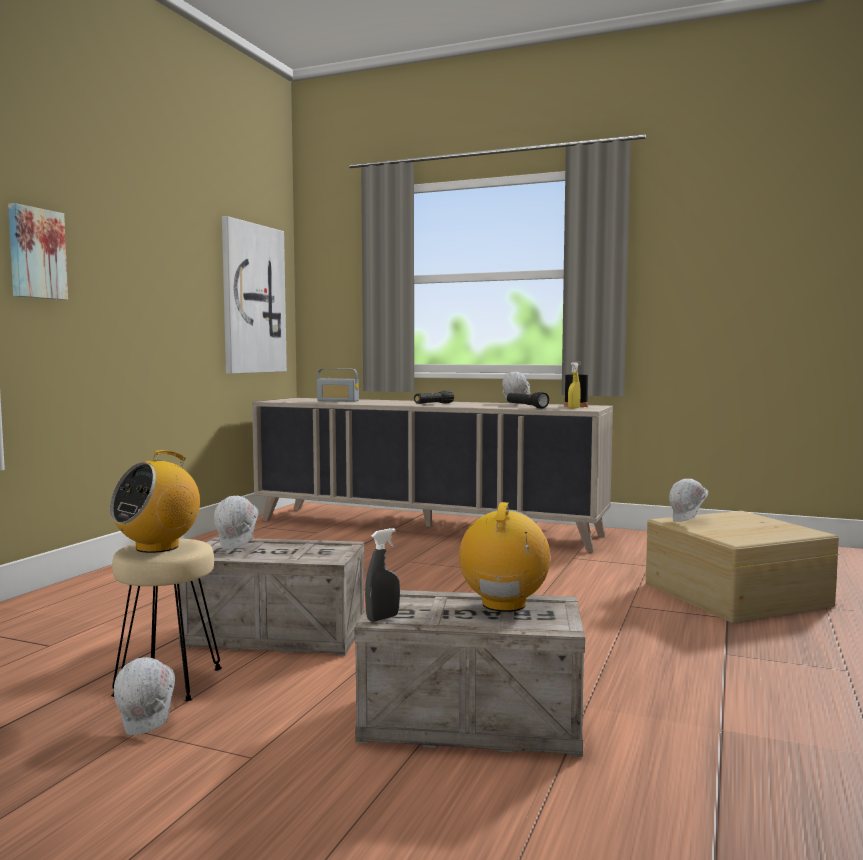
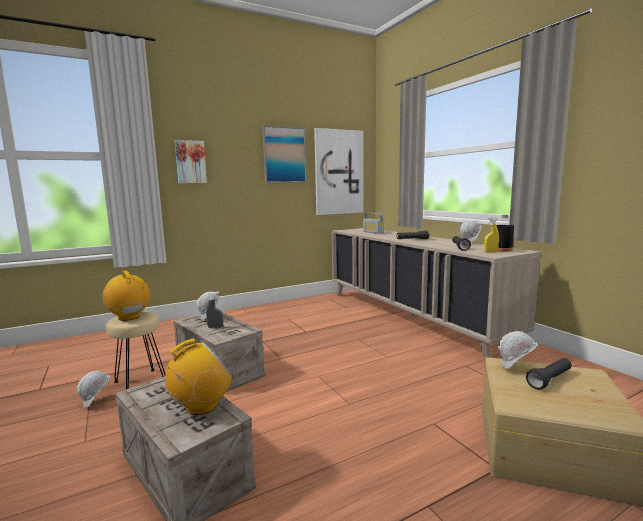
camera: 40 degrees right, 5 degrees up
(158, 547) = (129, 317): radio -> radio turned 60 degrees clockwise
(181, 259) = (284, 155): none -> picture
(383, 618) = (136, 391): grey spray bottle -> grey spray bottle (215, 327)
(726, 522) = (549, 380): none -> black flashlight

